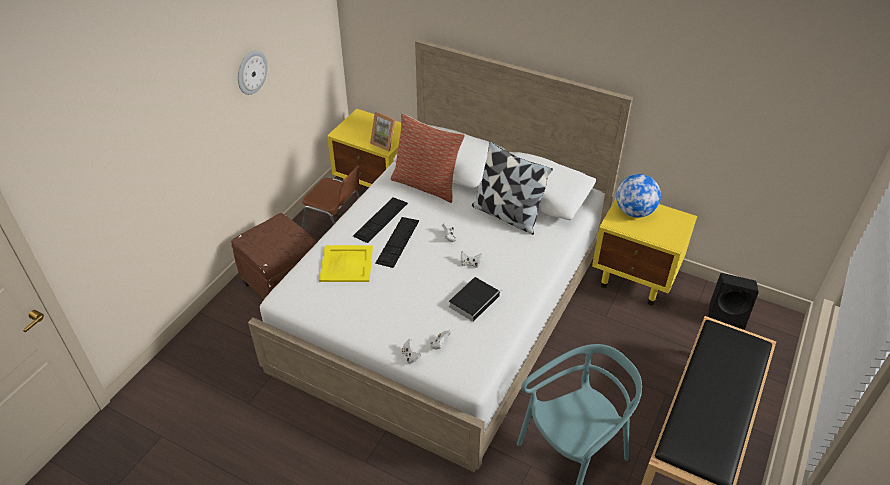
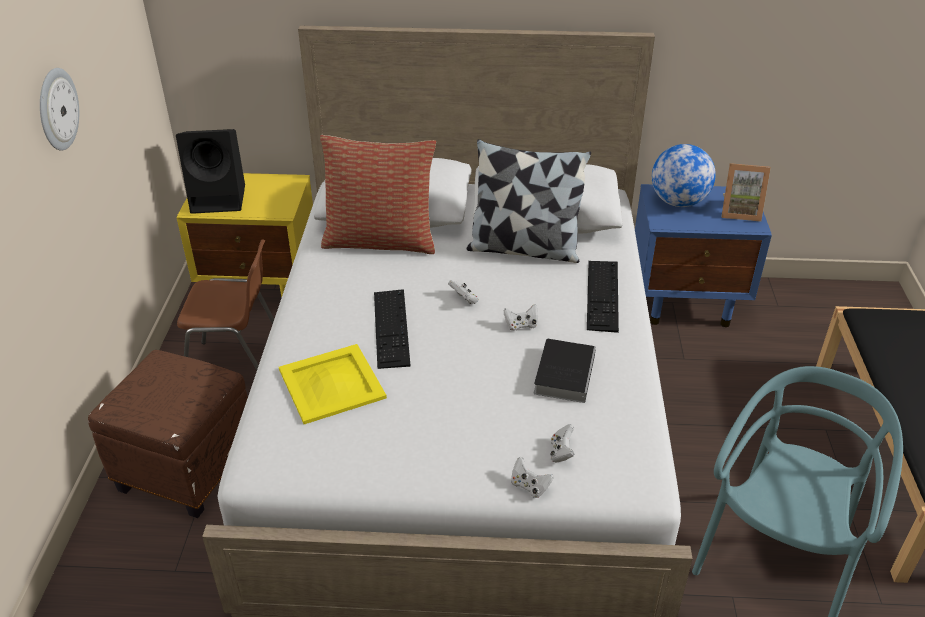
camera: 25 degrees left, 5 degrees down
(380, 219) = (343, 305): keyboard -> keyboard (602, 295)
(385, 143) = (276, 205): picture frame -> picture frame (740, 212)
(635, 279) = (686, 302): yellow nightstand -> blue nightstand
(727, 318) = (823, 314): black speaker -> black speaker (220, 198)

